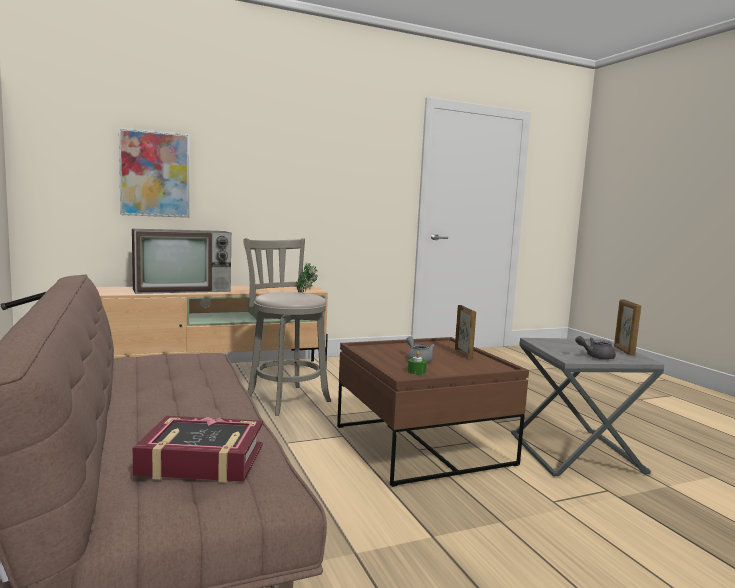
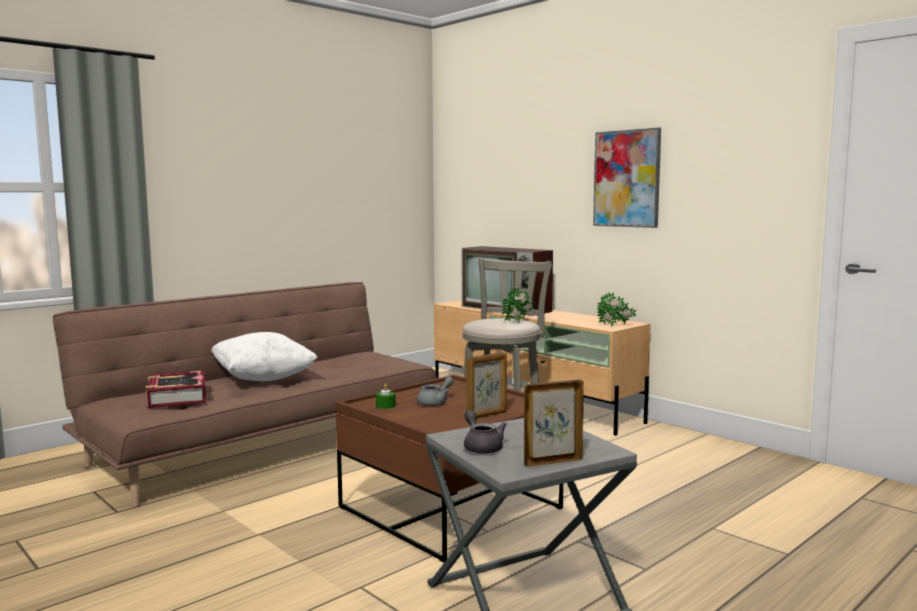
camera: 70 degrees right, 0 degrees up
(155, 174) = (515, 192): picture -> picture (626, 178)
(176, 408) = (263, 379): none -> white pillow

